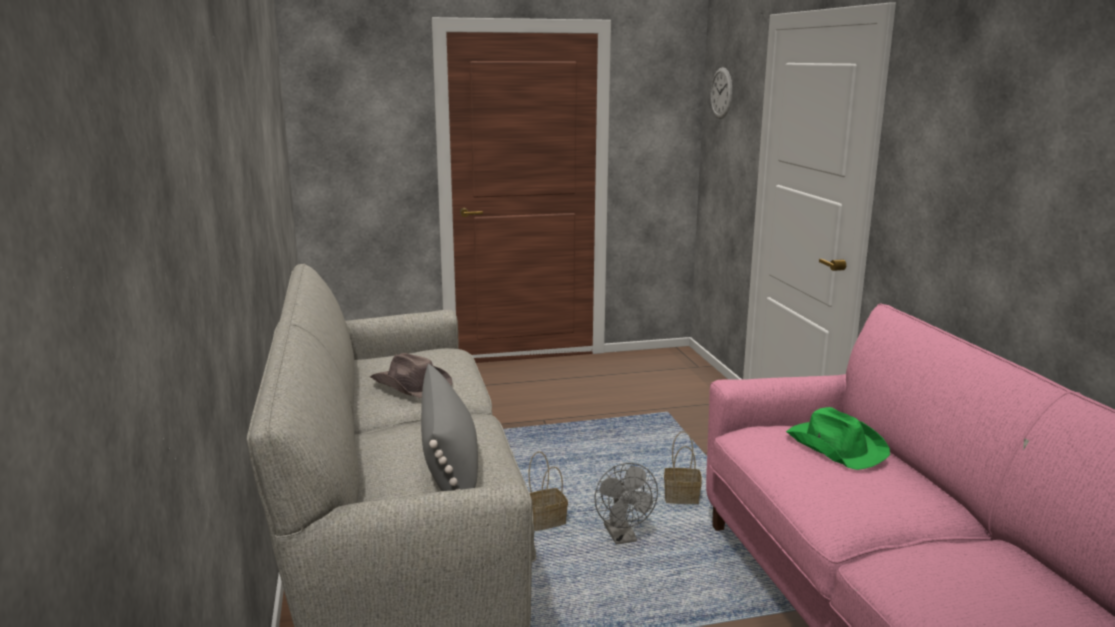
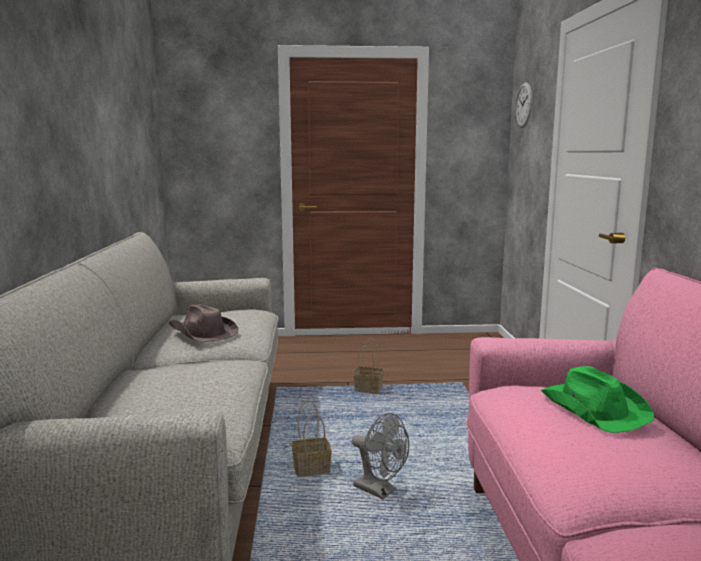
camera: 10 degrees right, 5 degrees down
(450, 465) = (187, 398): grey pillow -> none
(623, 537) = (380, 491): grey fan -> grey fan turned 45 degrees counterclockwise
(680, 498) = (449, 459): basket -> basket (367, 389)

